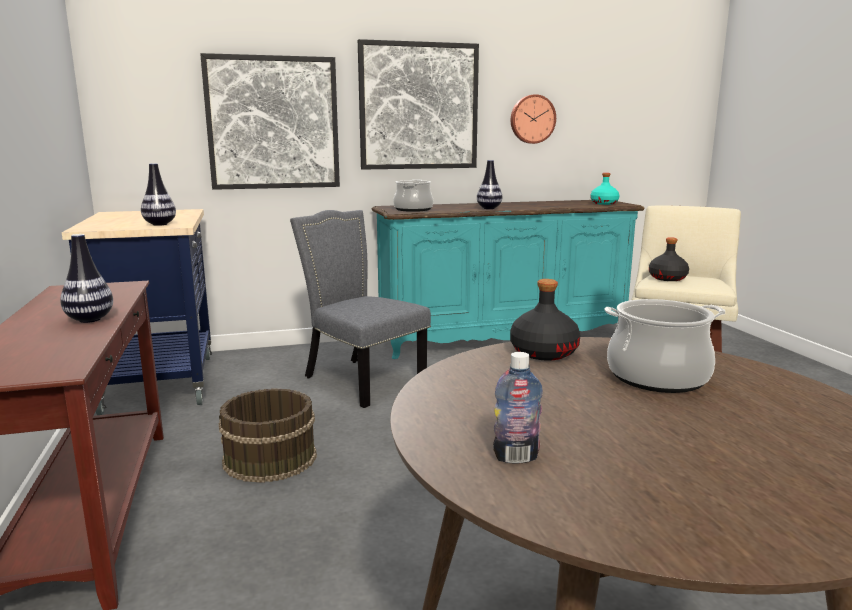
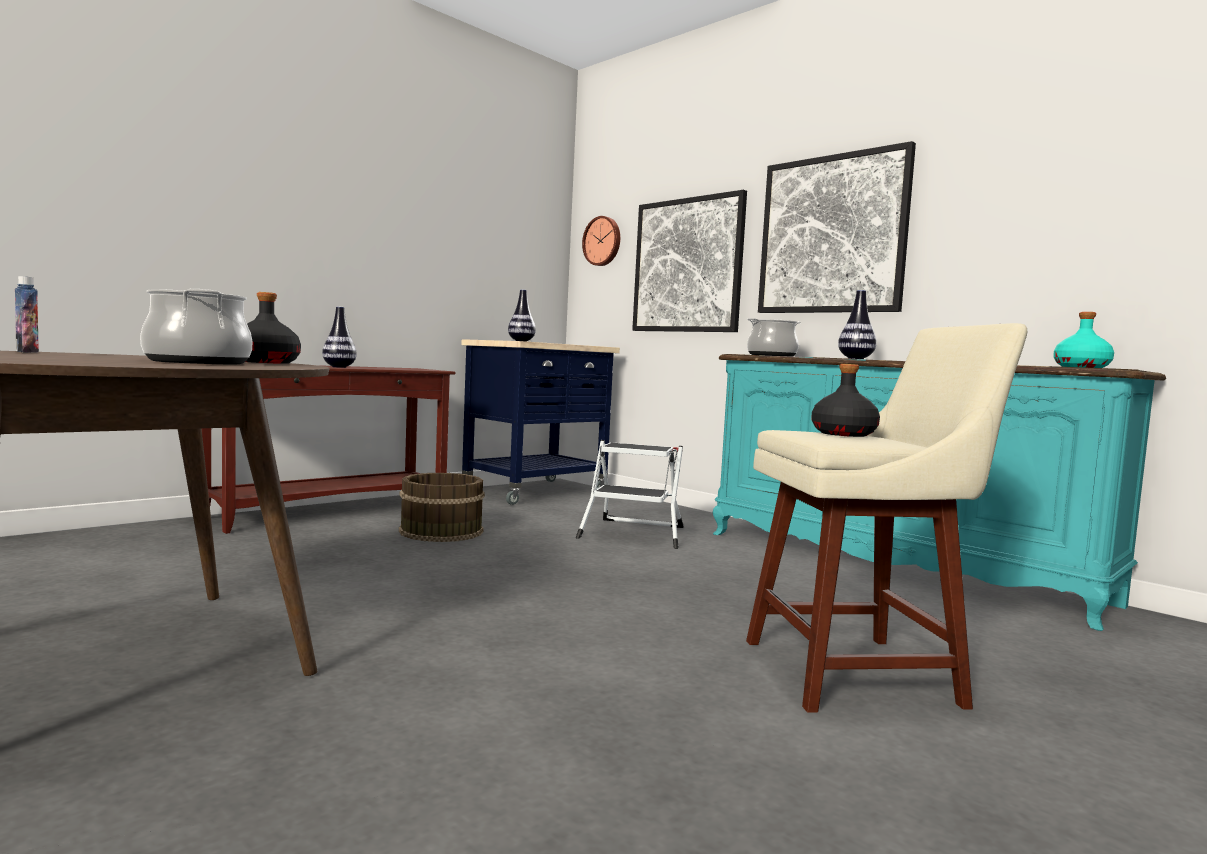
camera: 60 degrees right, 10 degrees down
(363, 382) = (634, 533): grey chair -> step ladder
(532, 119) = (1001, 237): wall clock -> wall clock (603, 241)

